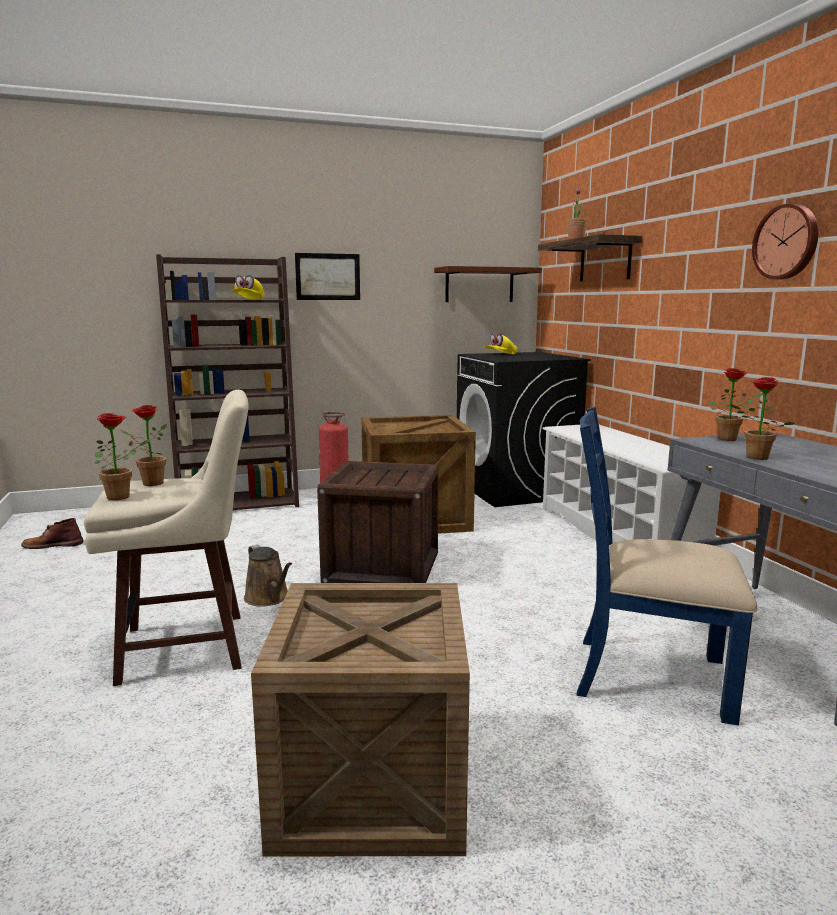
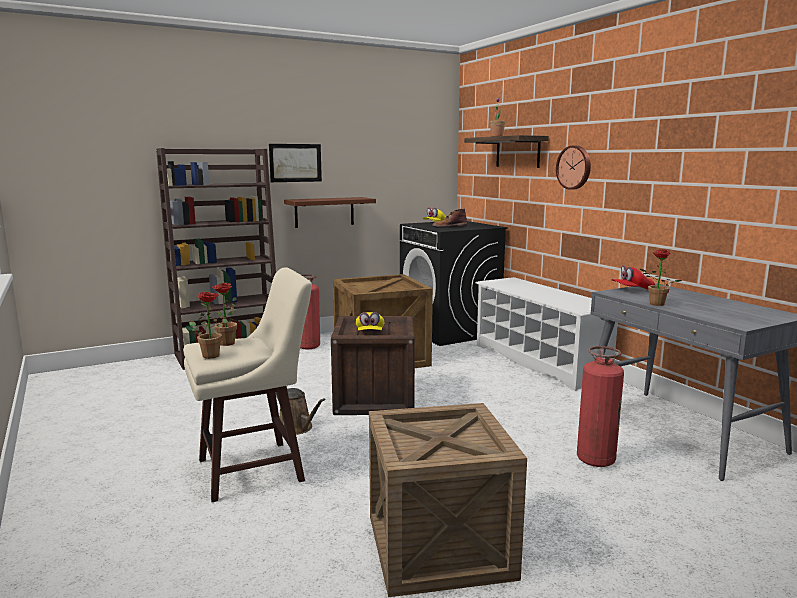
camera: 10 degrees left, 0 degrees up
(52, 545) = (85, 399): brown boot -> brown boot (449, 226)
(248, 299) = (236, 184): yellow cap -> yellow cap (370, 333)
(479, 285) = (413, 167): brown shelf -> brown shelf (324, 212)
(649, 676) = (595, 460): blue chair -> fire extinguisher
(730, 439) = (632, 290): potted plant -> red cap
(787, 242) = (661, 150): wall clock -> wall clock (574, 167)

